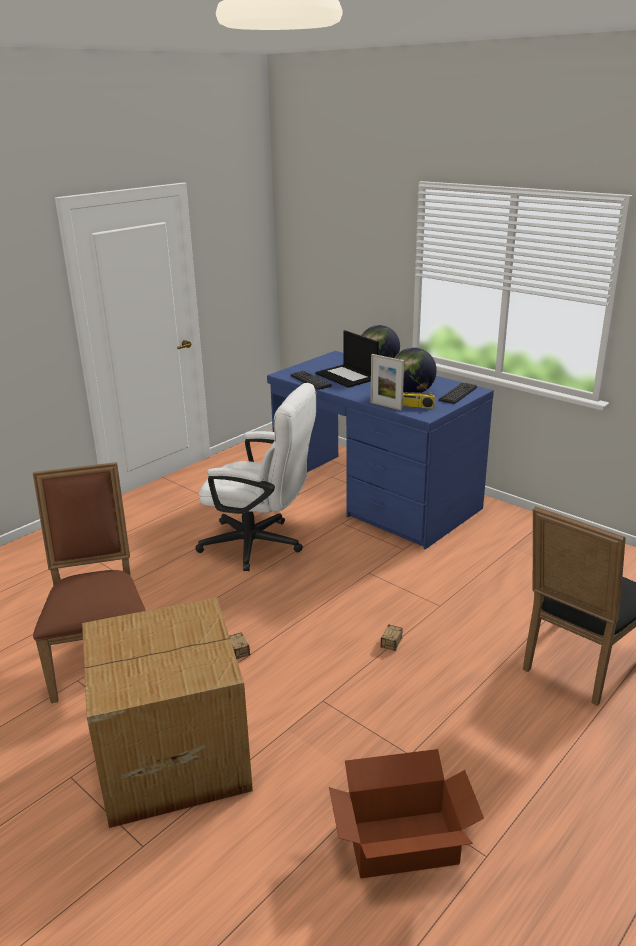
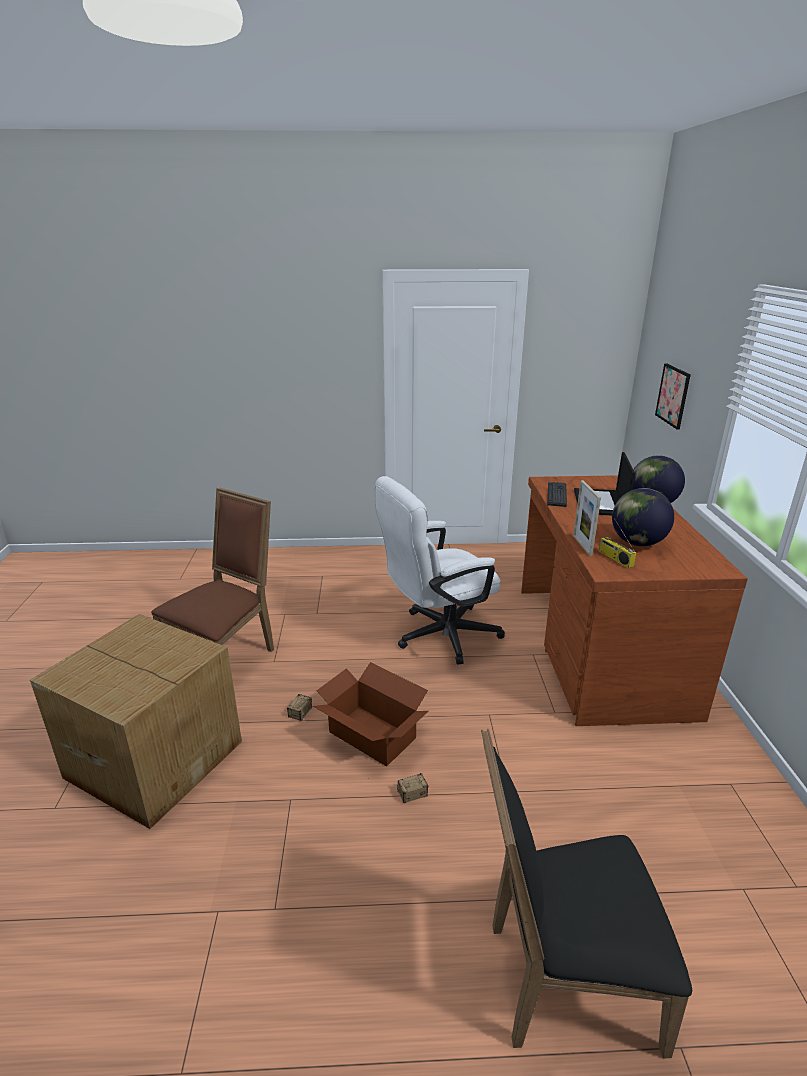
camera: 45 degrees right, 0 degrees up
(260, 545) = (438, 636): white office chair -> white office chair turned 90 degrees clockwise
(340, 278) = (673, 395): none -> picture
(375, 498) = (598, 648): blue desk -> brown desk
(404, 844) = (153, 983): cardboard box -> cardboard box (372, 736)
(458, 394) = (690, 564): keyboard -> none

